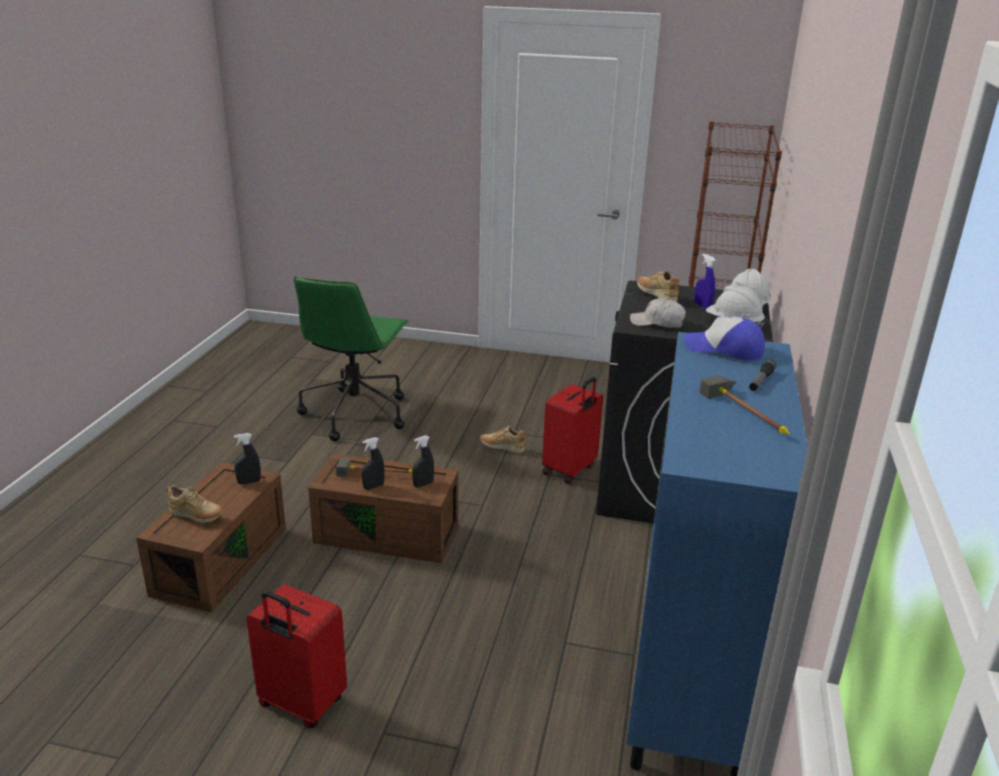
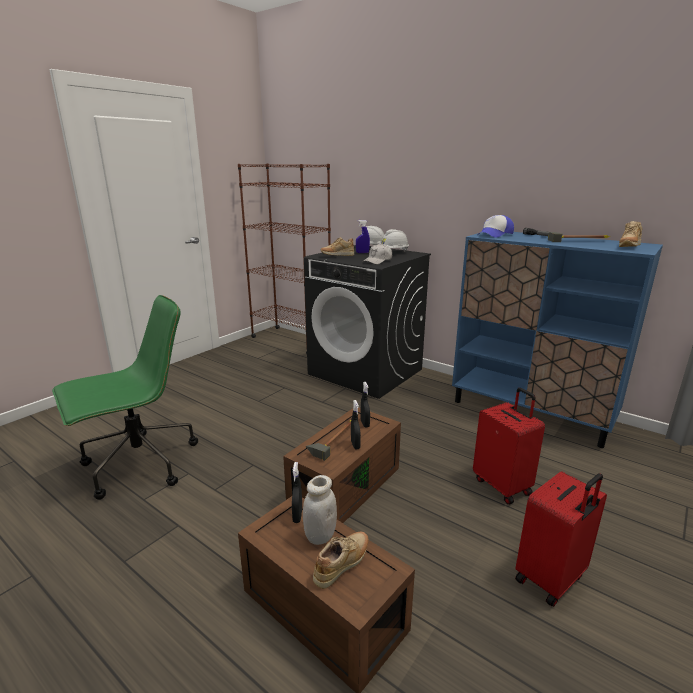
camera: 65 degrees left, 5 degrees down
(228, 498) = (320, 536): none -> white jar
(355, 413) = (139, 465): green office chair -> green office chair turned 75 degrees counterclockwise
(502, 448) = (274, 410): beige shoe -> beige shoe (628, 247)
(570, 470) = (324, 394): red suitcase -> red suitcase (503, 486)

